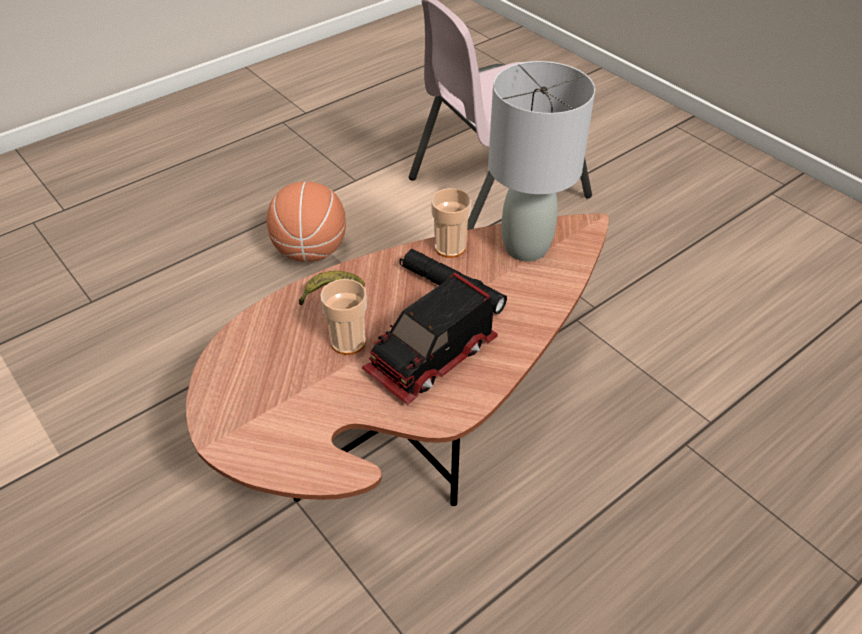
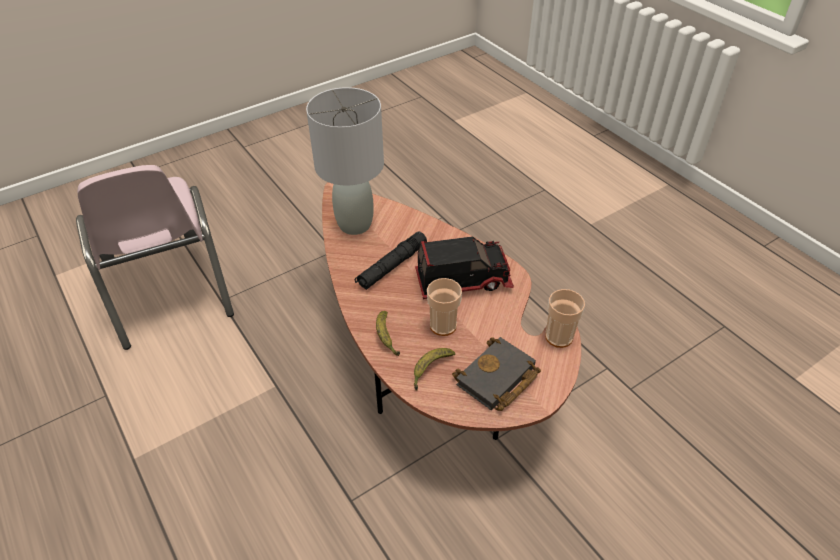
camera: 85 degrees left, 0 degrees up
(256, 396) = (497, 380): none -> black book
(277, 333) = (430, 370): none -> banana
(310, 251) = (206, 434): basketball -> none
(432, 359) = (463, 280): toy truck -> toy truck turned 60 degrees counterclockwise
(450, 247) = (346, 264): cup -> cup (559, 337)

